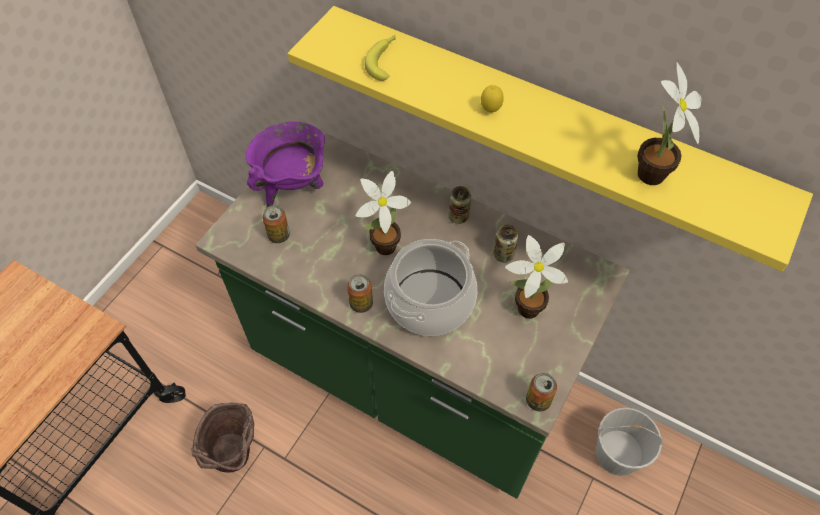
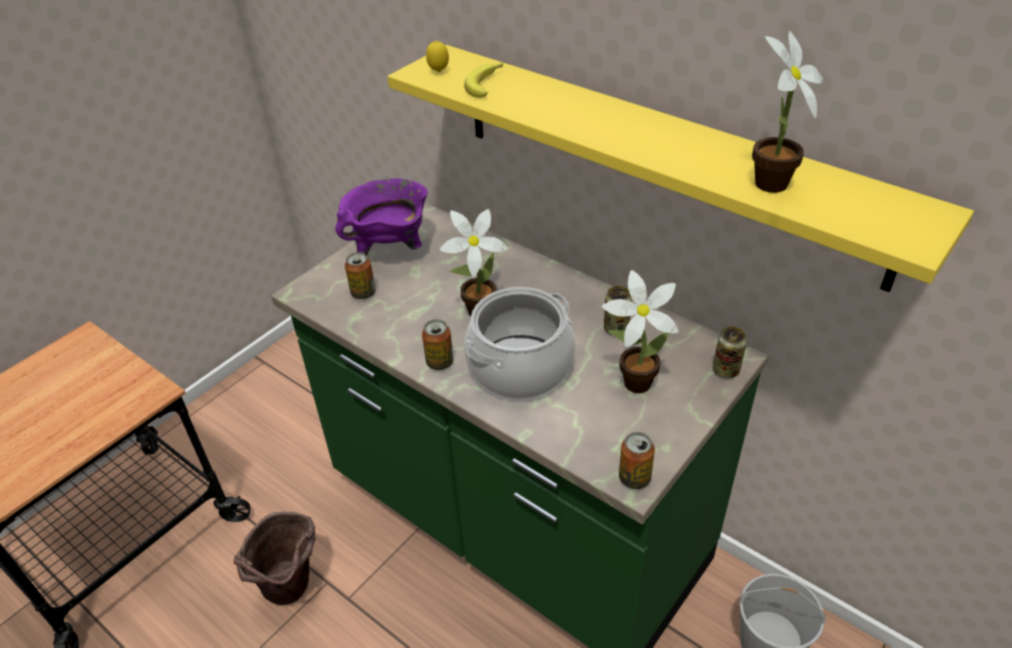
camera: 10 degrees right, 15 degrees down
(458, 216) = (569, 290): can -> can (726, 370)
(490, 110) = (593, 125): lemon -> lemon (438, 72)

